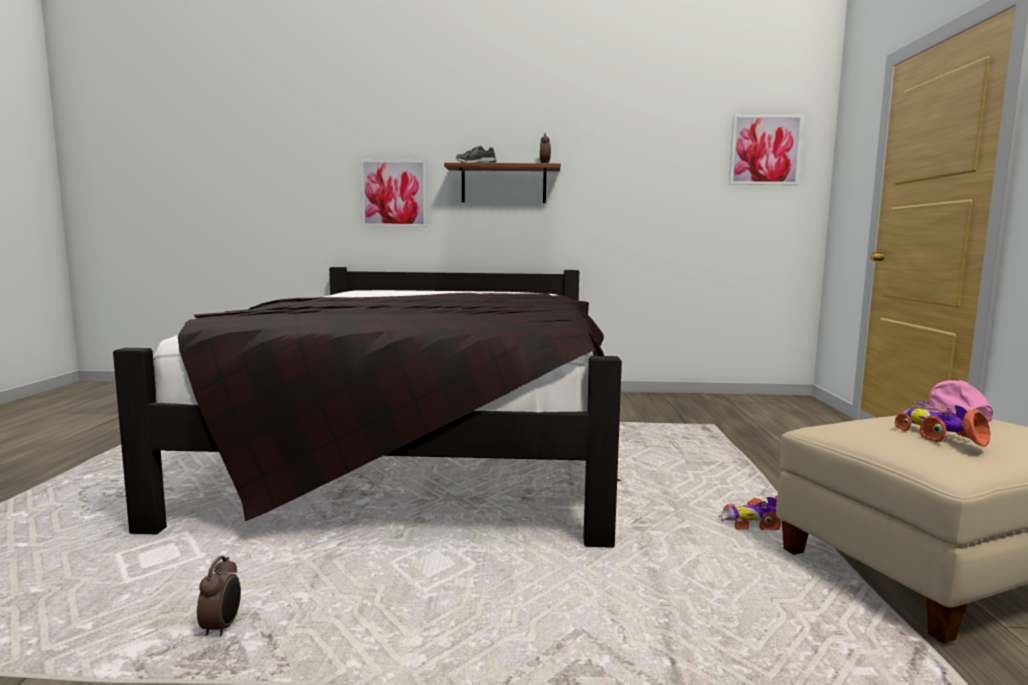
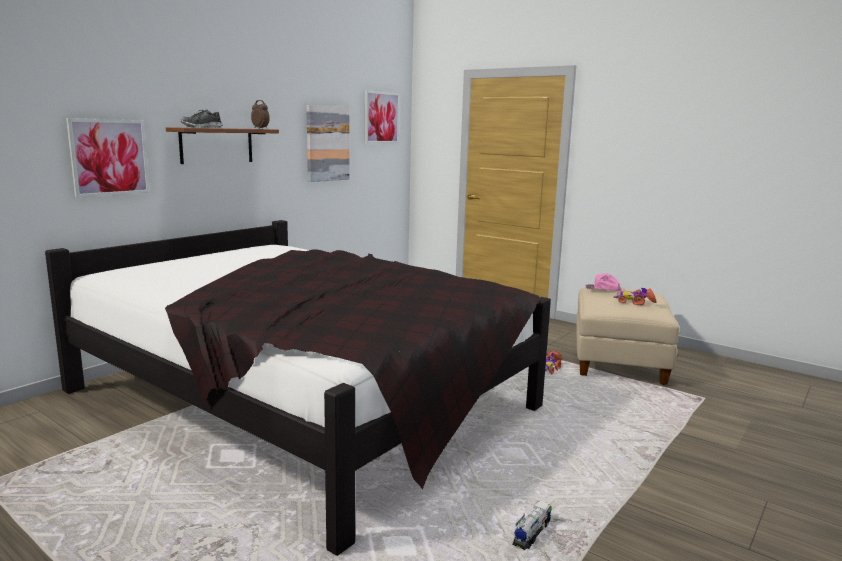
camera: 55 degrees left, 5 degrees up
(222, 627) = (531, 534): alarm clock -> toy truck
(660, 184) = (327, 143): none -> picture

